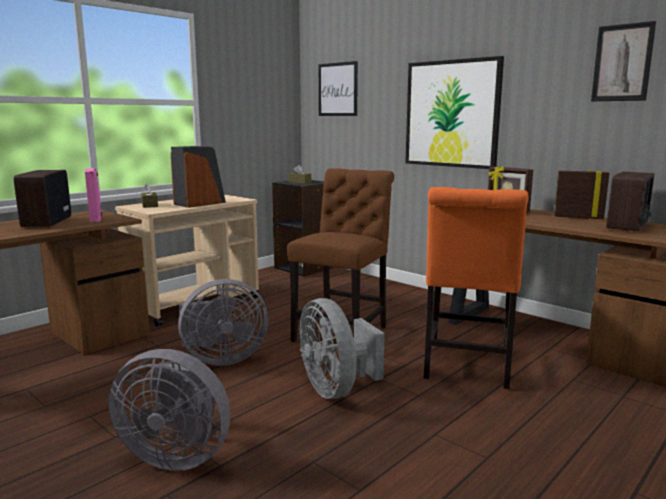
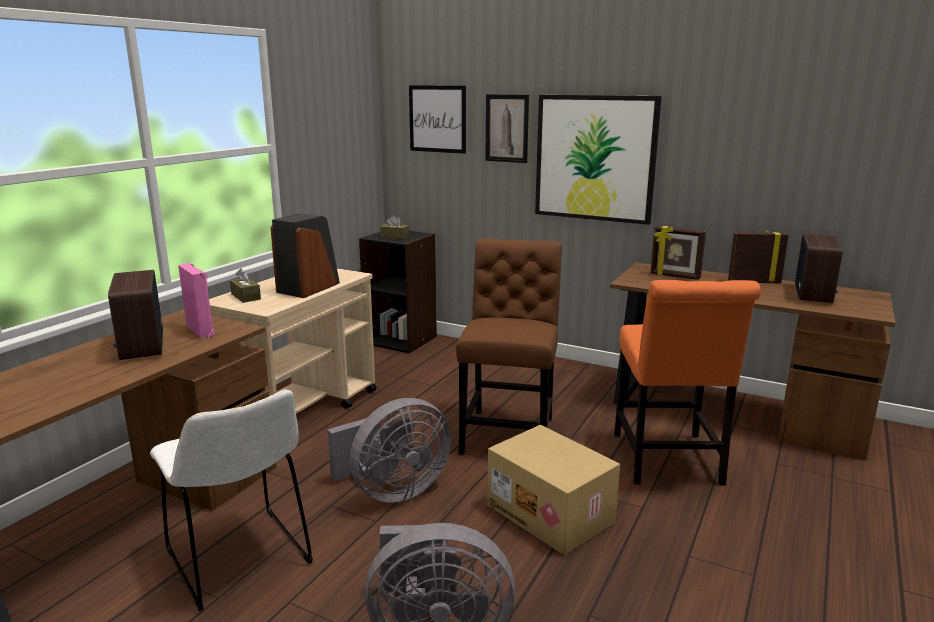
camera: 15 degrees left, 5 degrees up
(79, 386) = (241, 561): none -> white chair
(336, 389) = (552, 513): grey fan -> cardboard box
(622, 63) = (799, 114): picture -> picture (507, 128)

